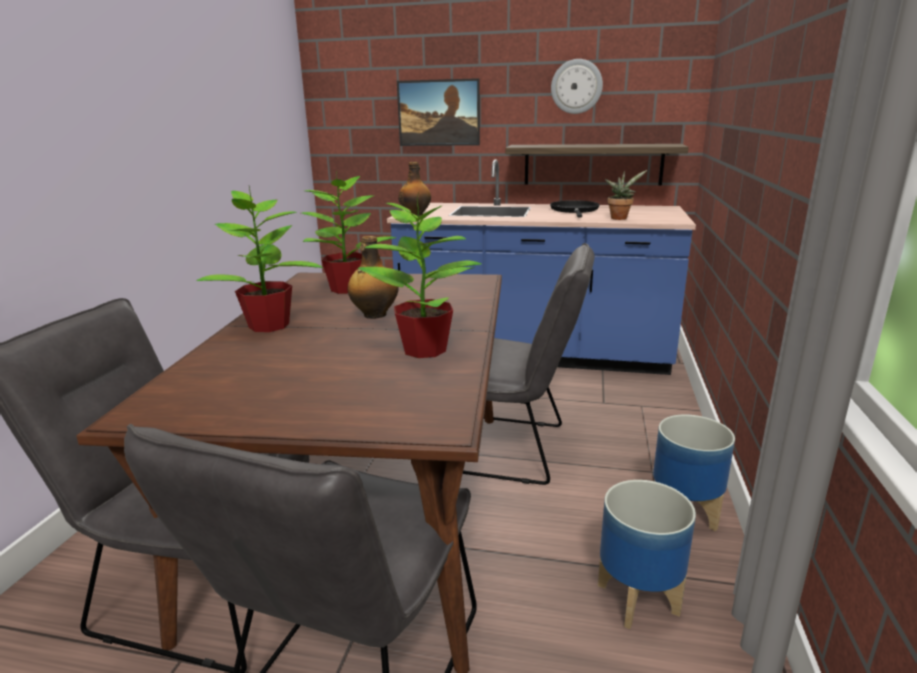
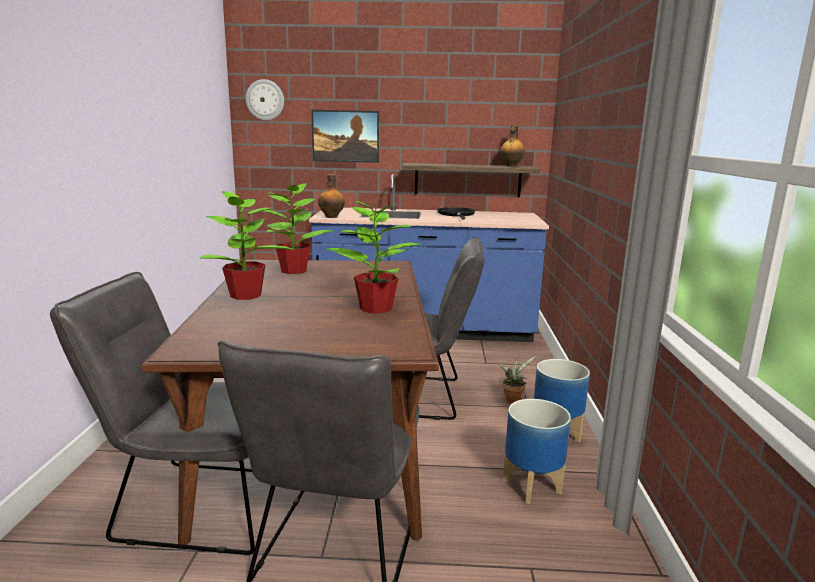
camera: 10 degrees left, 5 degrees down
(374, 315) = (326, 288): bottle -> bottle (511, 166)
(576, 86) = (454, 120): wall clock -> wall clock (265, 100)
(620, 218) = (492, 220): potted plant -> potted plant (513, 398)

